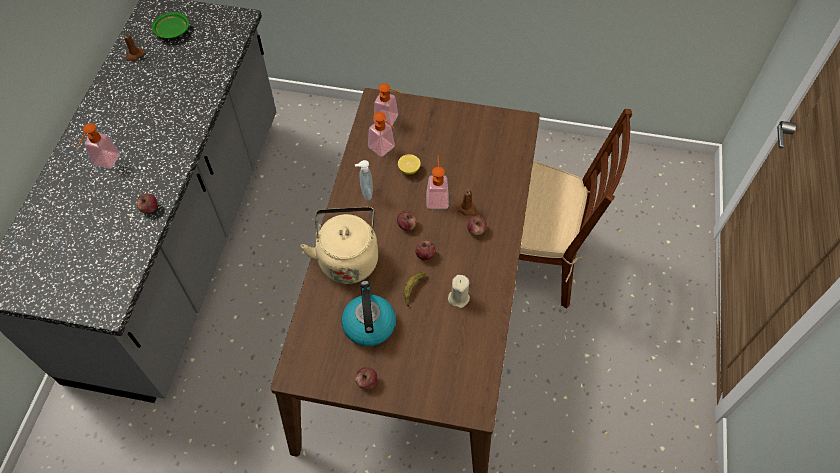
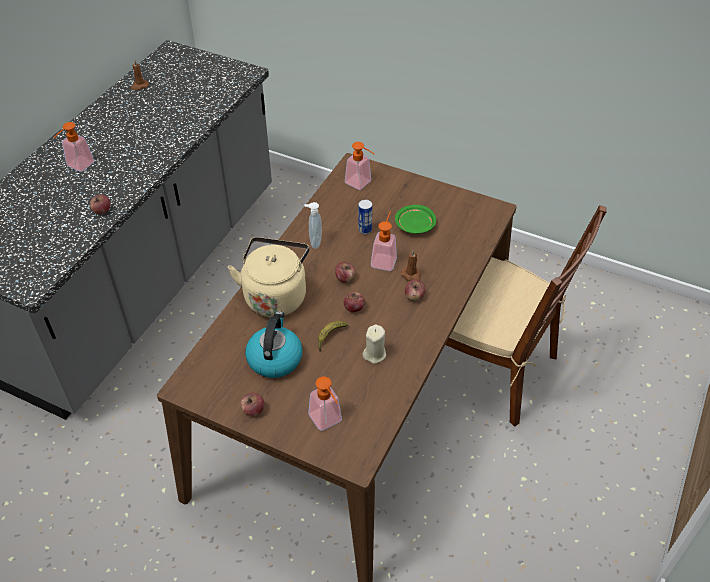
camera: 15 degrees right, 10 degrees down
(172, 31) = (181, 72): green plate -> green plate (415, 225)
(384, 149) = (347, 208): soap dispenser -> soap dispenser (328, 422)
(409, 170) = (365, 230): lemon -> can

